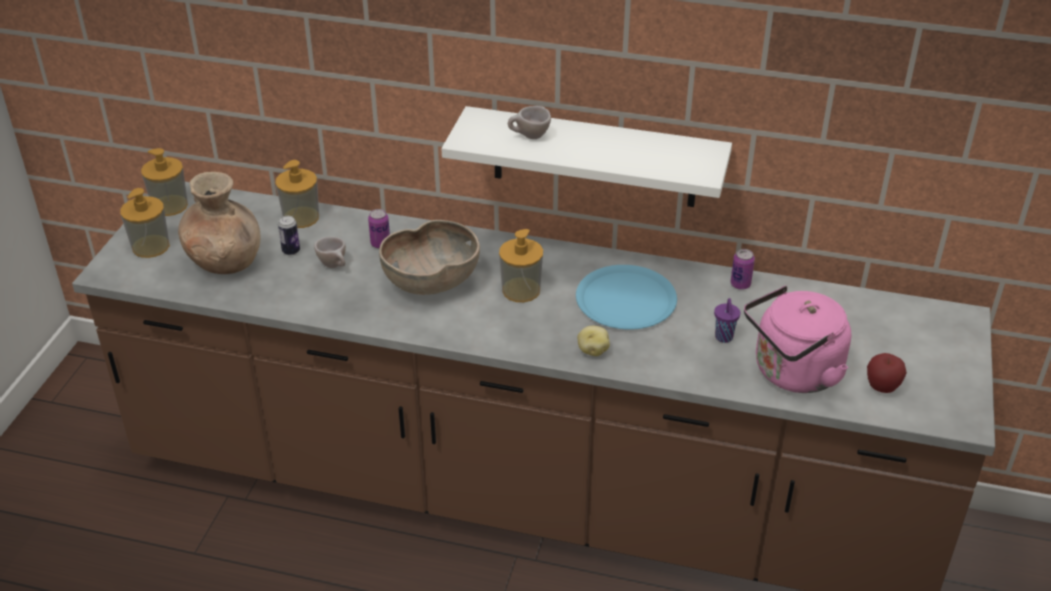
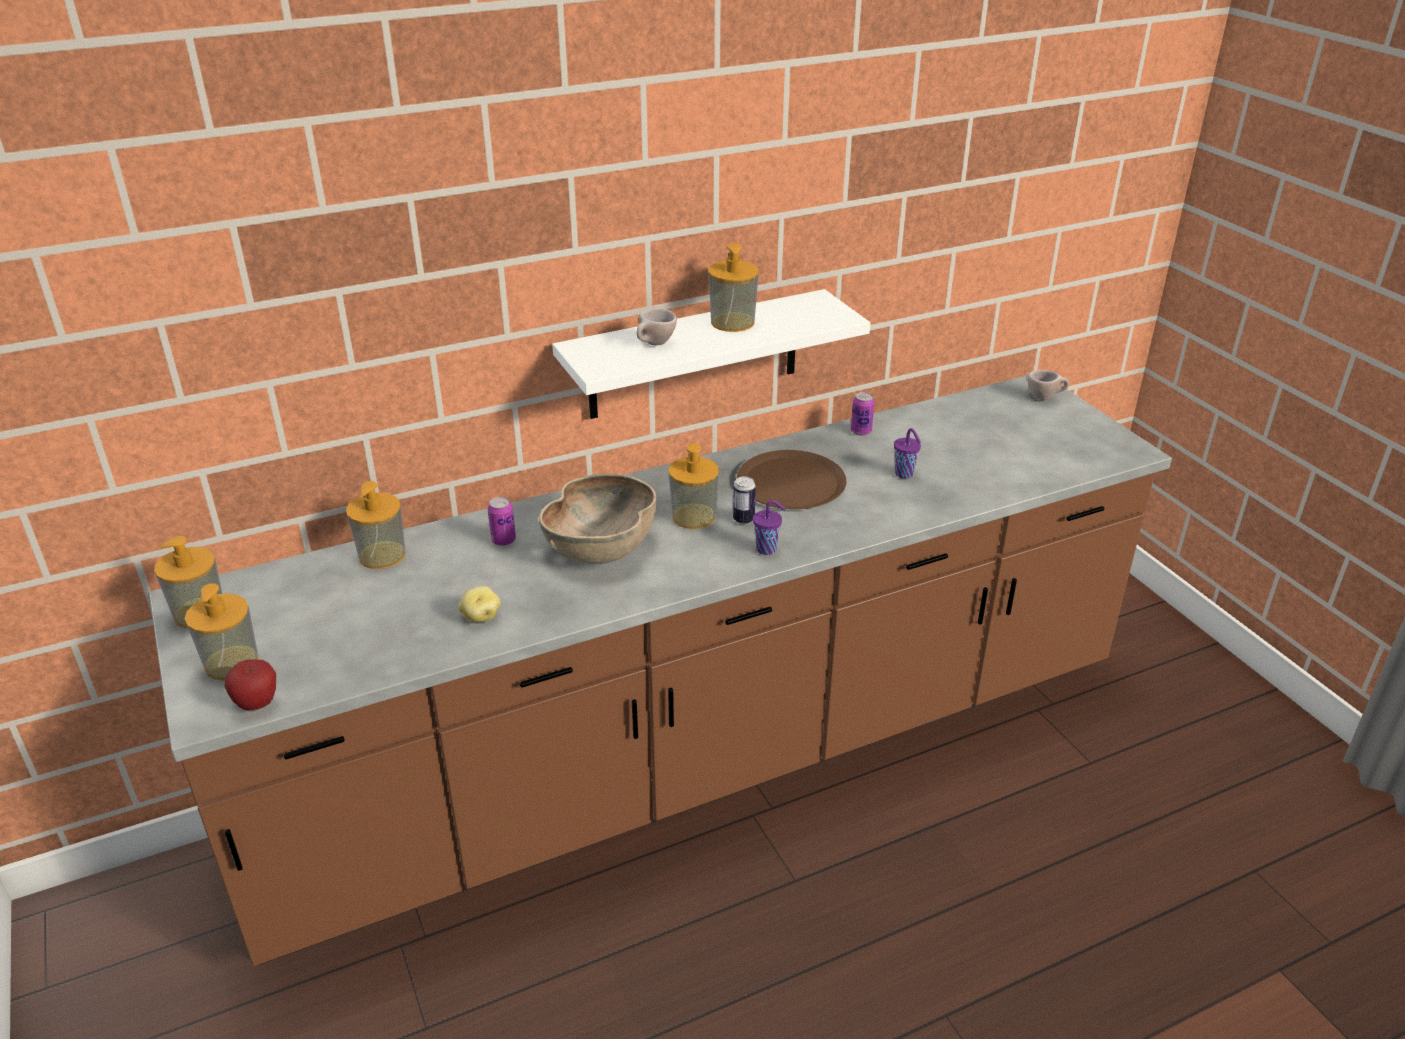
camera: 40 degrees left, 5 degrees down
(226, 261) = (350, 633): brown vase -> none
(291, 251) = (414, 589): can -> can (743, 519)
(335, 266) = (483, 580): beige cup -> beige cup (1045, 397)
(538, 342) = (767, 549): none -> purple cup
(593, 350) = (821, 533): potato -> potato (480, 616)
(612, 142) = (732, 322): none -> soap dispenser
(625, 299) = (791, 482): blue plate -> brown plate
(792, 373) = (987, 475): pink kettle -> none
(882, 388) = (1055, 455): apple -> apple (257, 704)

